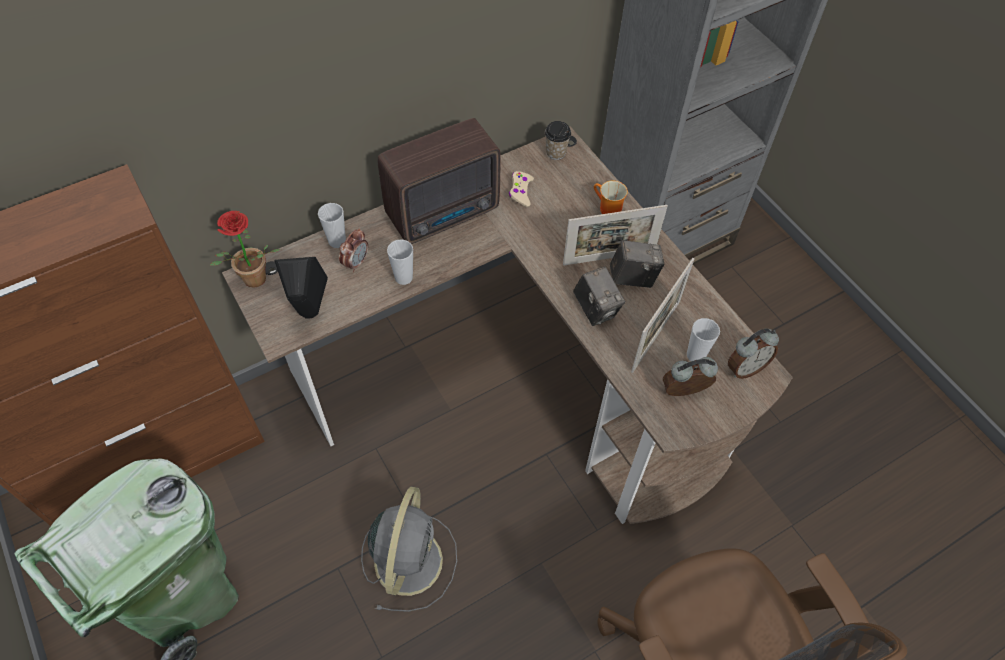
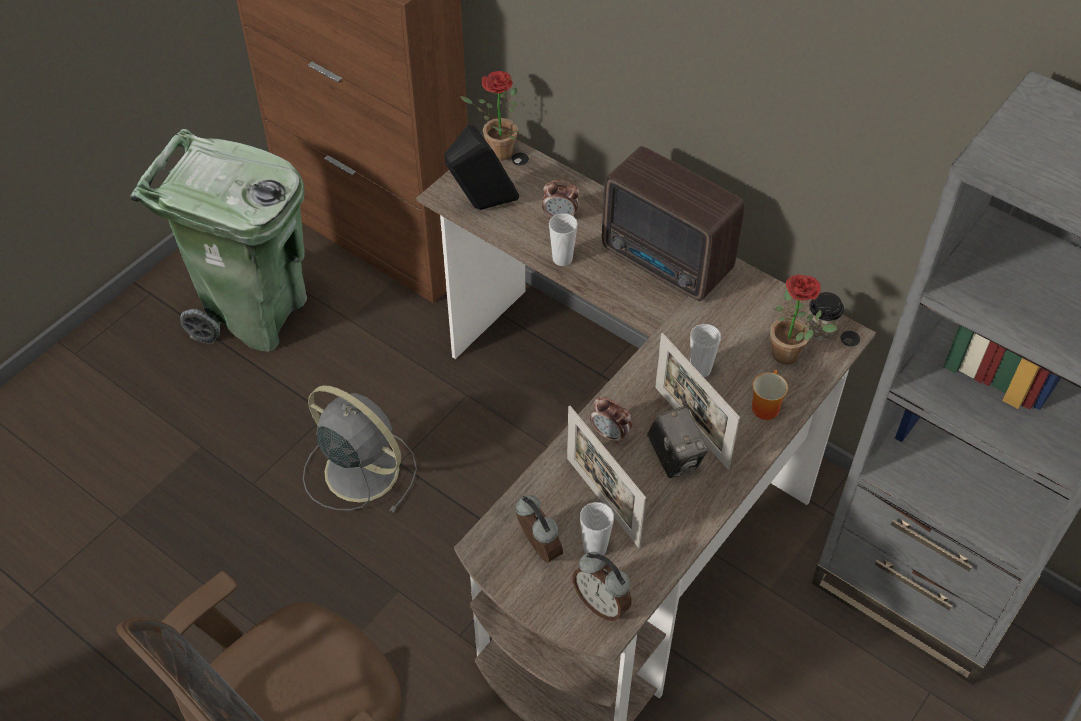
camera: 70 degrees right, 5 degrees down
(337, 241) = (579, 193): cup -> cup (700, 370)
(409, 558) = (359, 469): grey fan -> grey fan turned 135 degrees counterclockwise
(521, 192) = (739, 317): beige game controller -> none
(569, 177) = (791, 355): none -> potted plant
(596, 309) = (610, 434): camera -> alarm clock
(656, 336) = (602, 501): picture frame -> picture frame turned 45 degrees clockwise

